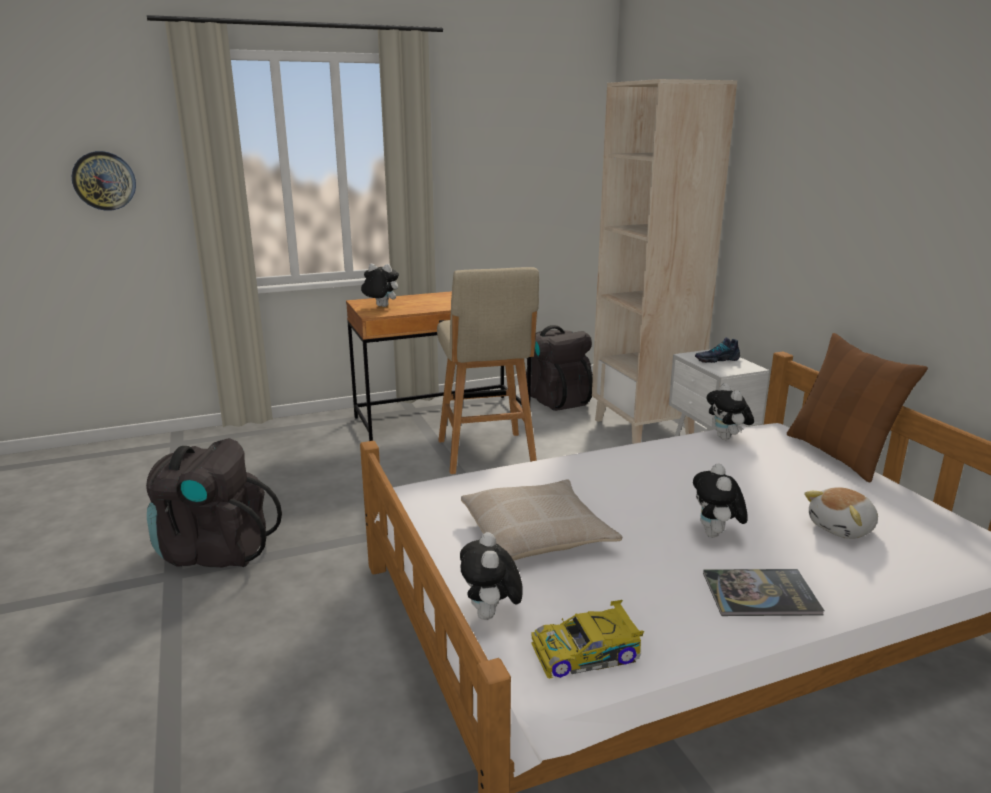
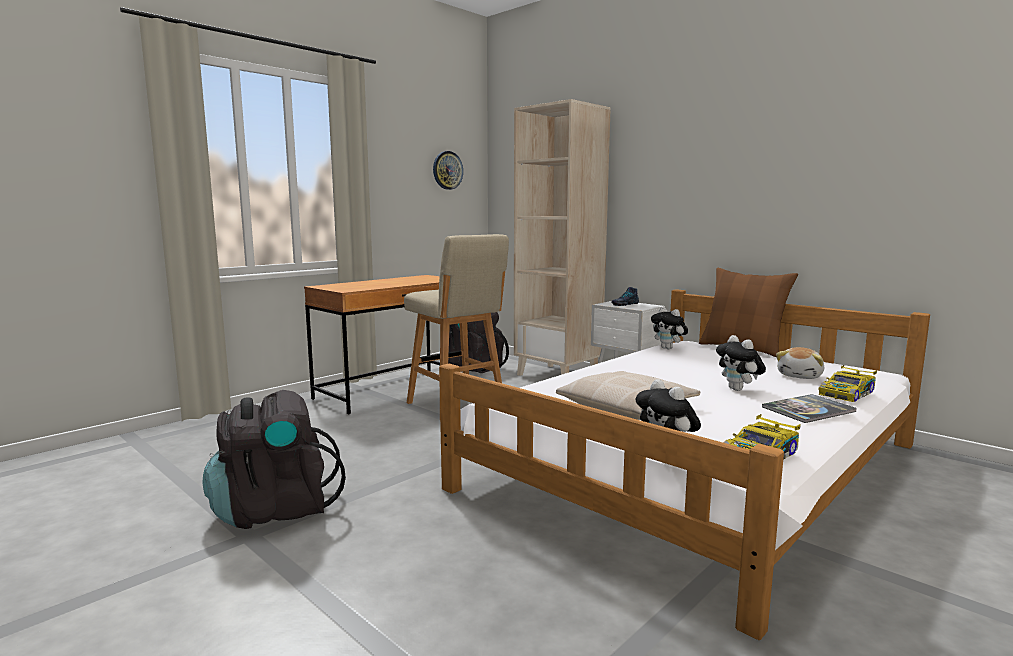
camera: 25 degrees left, 10 degrees down
(104, 181) = (58, 164): wall clock -> wall clock (447, 170)
(380, 307) = (345, 287): plush toy -> none
(865, 577) = (847, 393): none -> toy car

